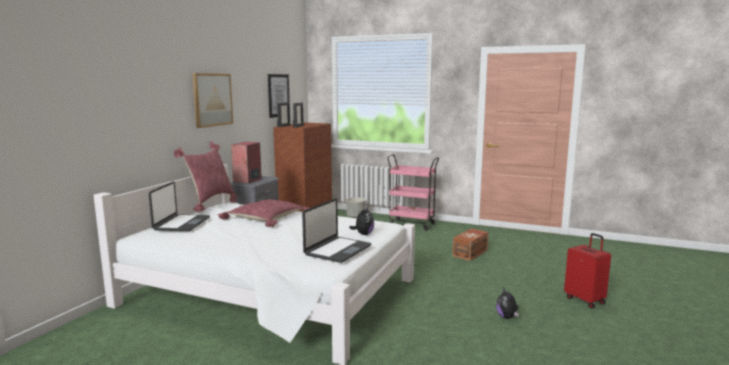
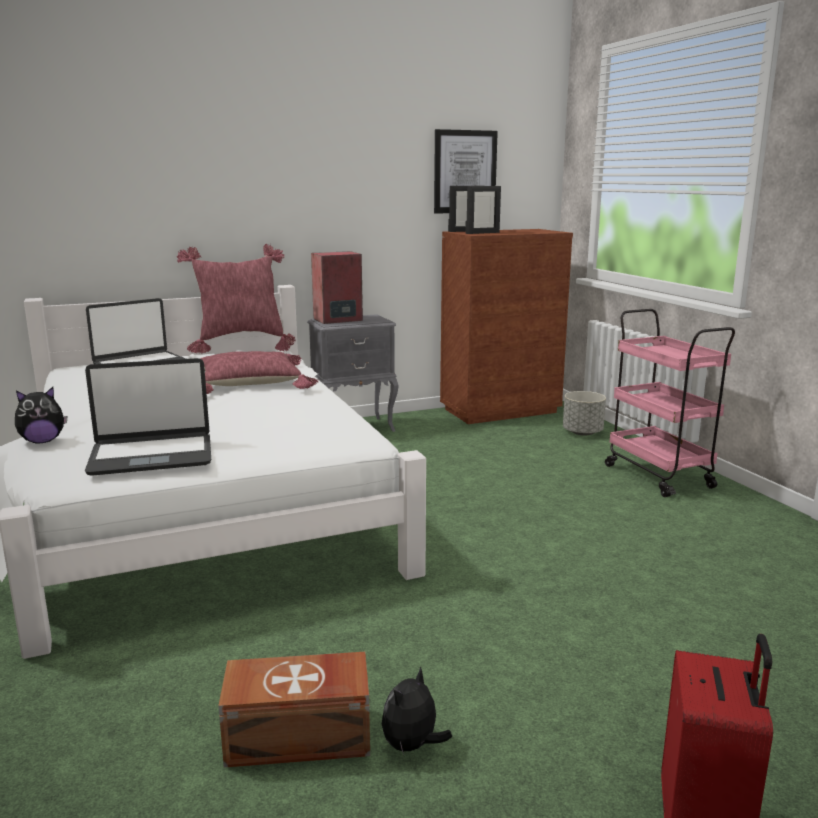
camera: 45 degrees right, 5 degrees up
(212, 99) = (281, 173): picture -> none
(363, 234) = (270, 444): plush toy -> plush toy (42, 441)
(471, 253) = (658, 576): brown storage box -> brown storage box (300, 737)

